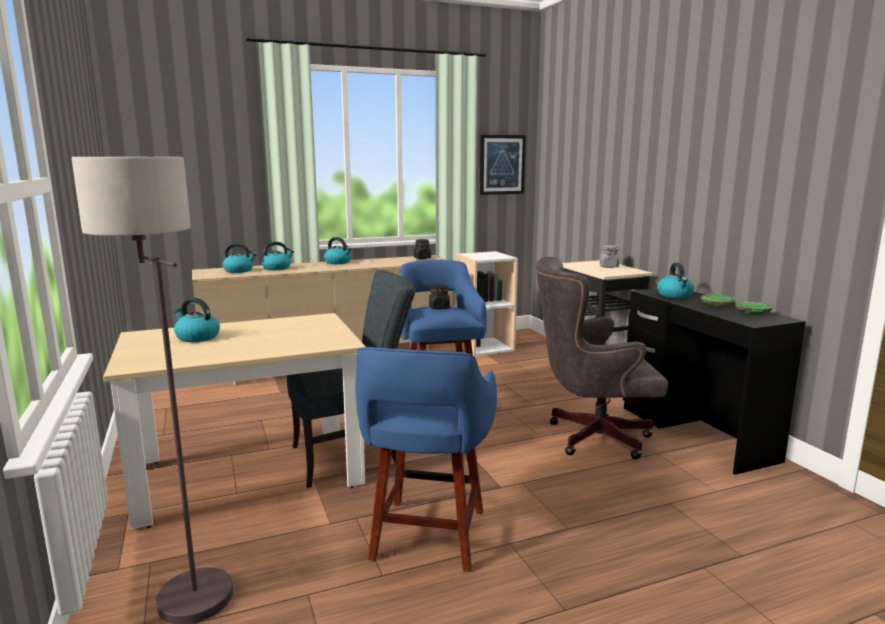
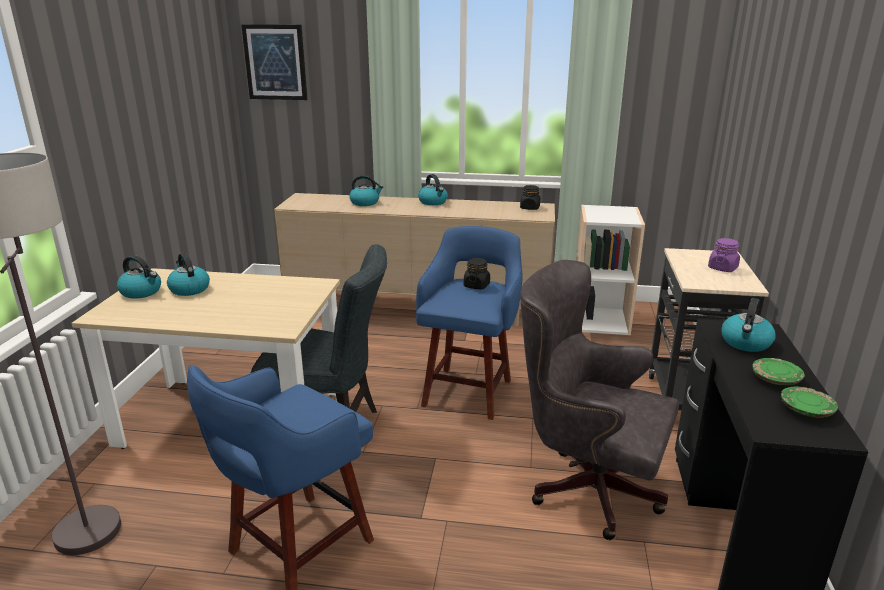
camera: 30 degrees right, 10 degrees up
(239, 270) = (328, 201): kettle -> kettle (142, 292)
(502, 164) = (667, 94): picture -> picture (275, 62)
(608, 266) = (722, 268): grey jar -> purple jar

